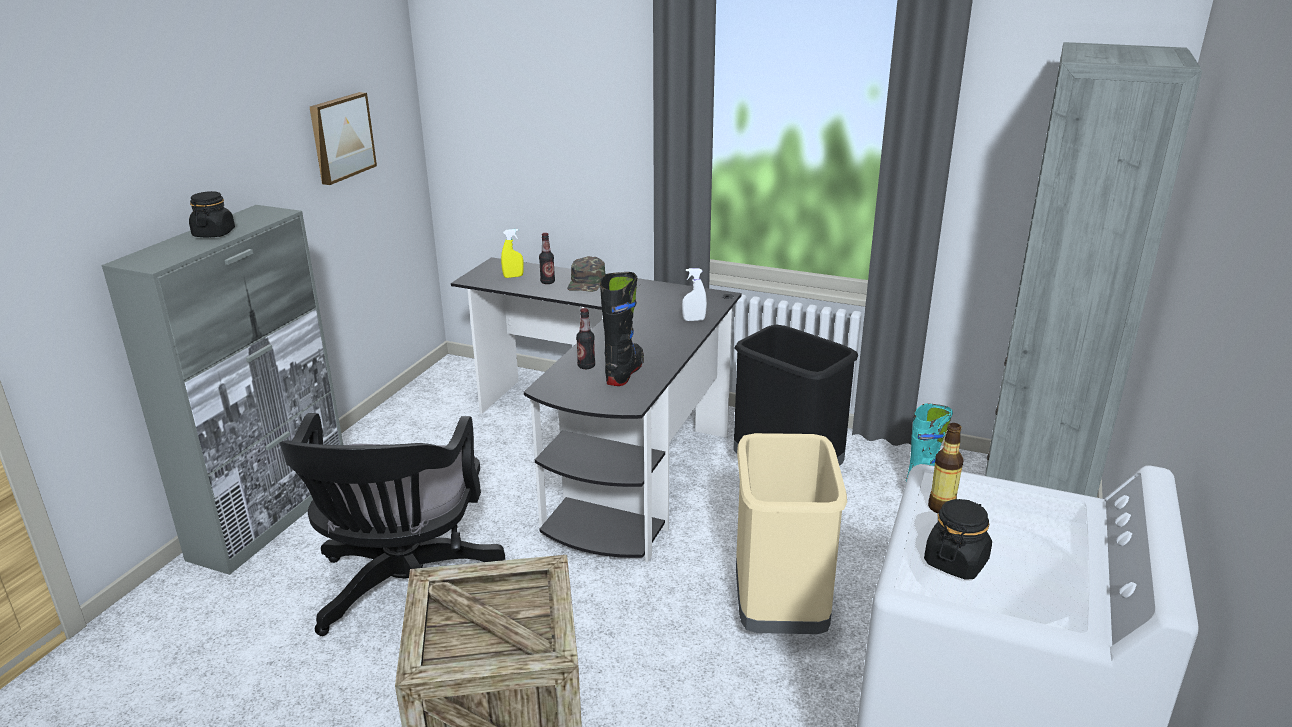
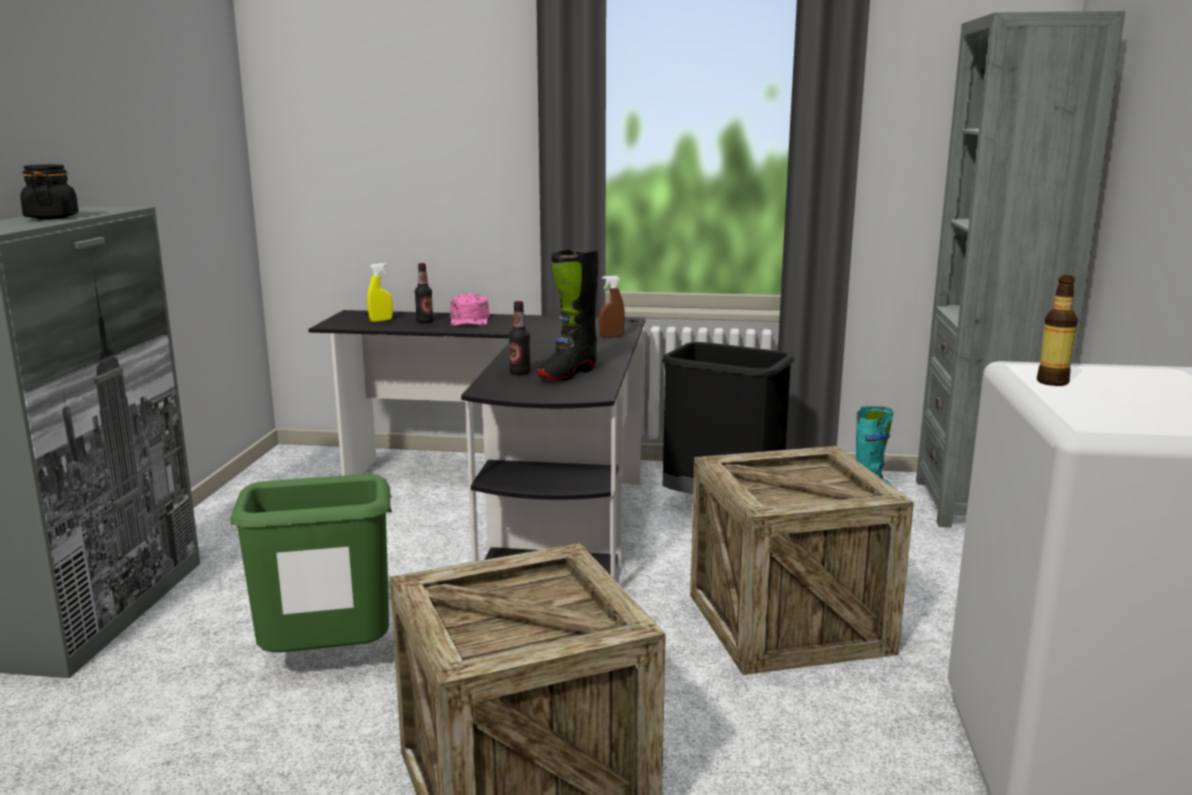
camera: 15 degrees left, 10 degrees down
(340, 137) = (172, 155): picture -> none
(404, 593) = (326, 665): black office chair -> green trash can
(587, 282) = (470, 320): green cap -> pink cap
(625, 372) = (567, 374): black boot -> black boot turned 150 degrees counterclockwise
(694, 320) = (611, 336): white spray bottle -> brown spray bottle
(780, 613) = (788, 623): beige trash can -> crate
(955, 562) = (1113, 411): black jar -> none

